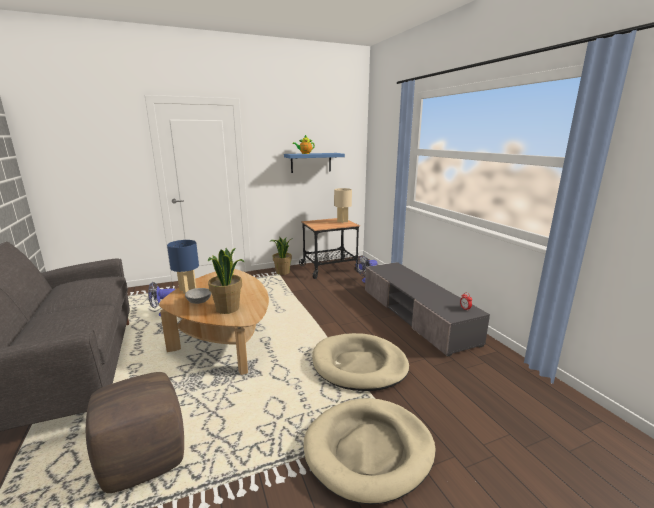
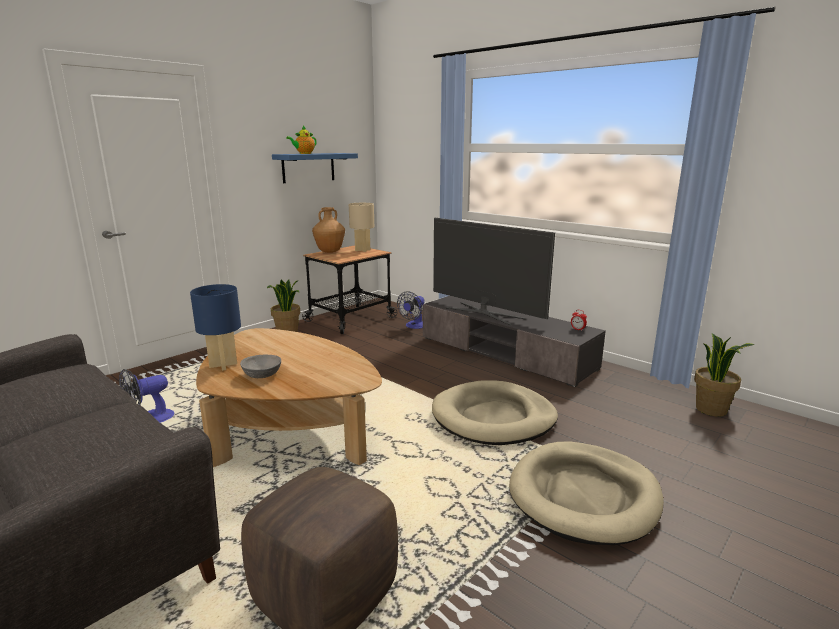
camera: 25 degrees left, 0 degrees up
(228, 308) = (319, 375): potted plant -> potted plant (712, 409)
(319, 221) = (329, 252): none -> brown vase
(403, 281) = (485, 313): none -> television

